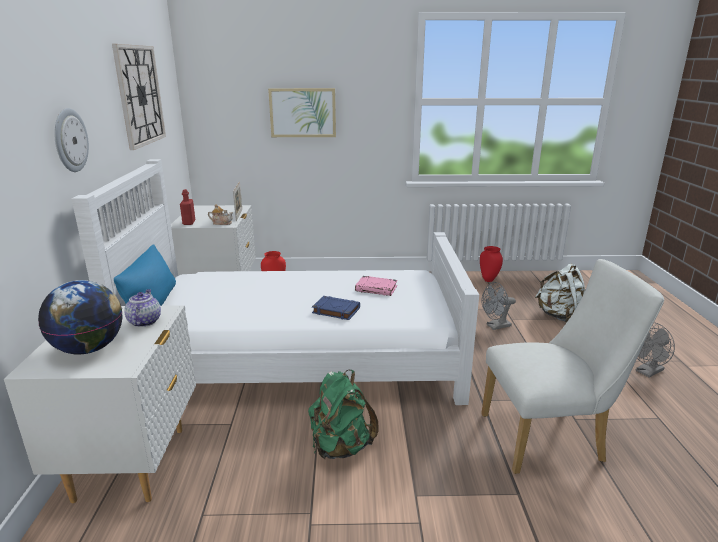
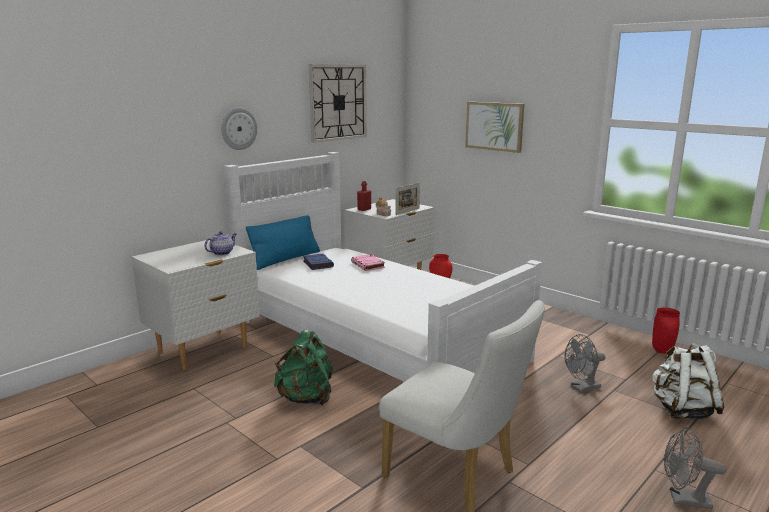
camera: 45 degrees right, 5 degrees down
(89, 349) = (178, 256): globe -> none
(335, 310) = (375, 297): blue book -> blue book (317, 264)
(377, 289) = (436, 295): pink book -> pink book (368, 265)
(495, 326) = (582, 388): grey fan -> grey fan turned 45 degrees counterclockwise

